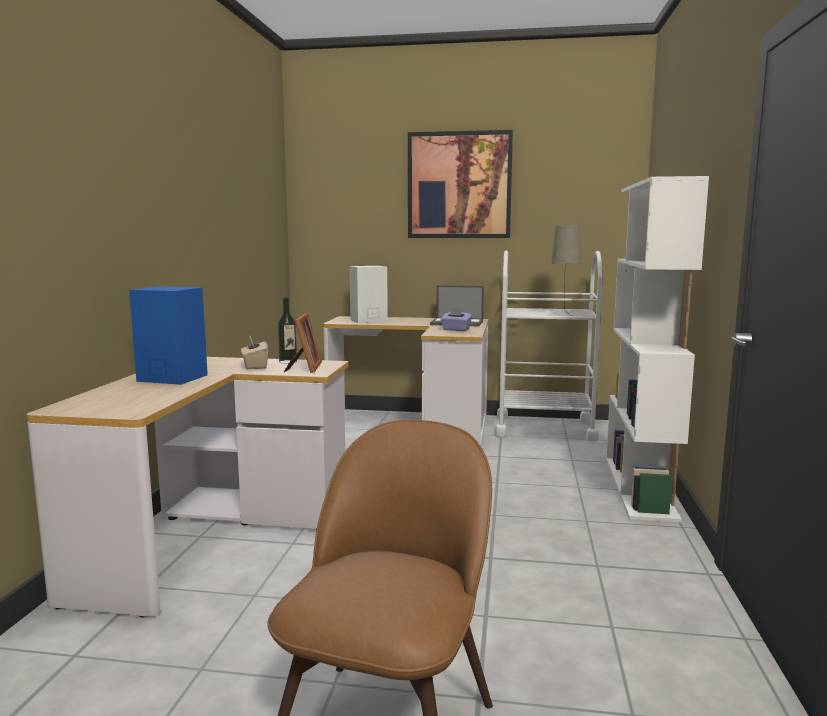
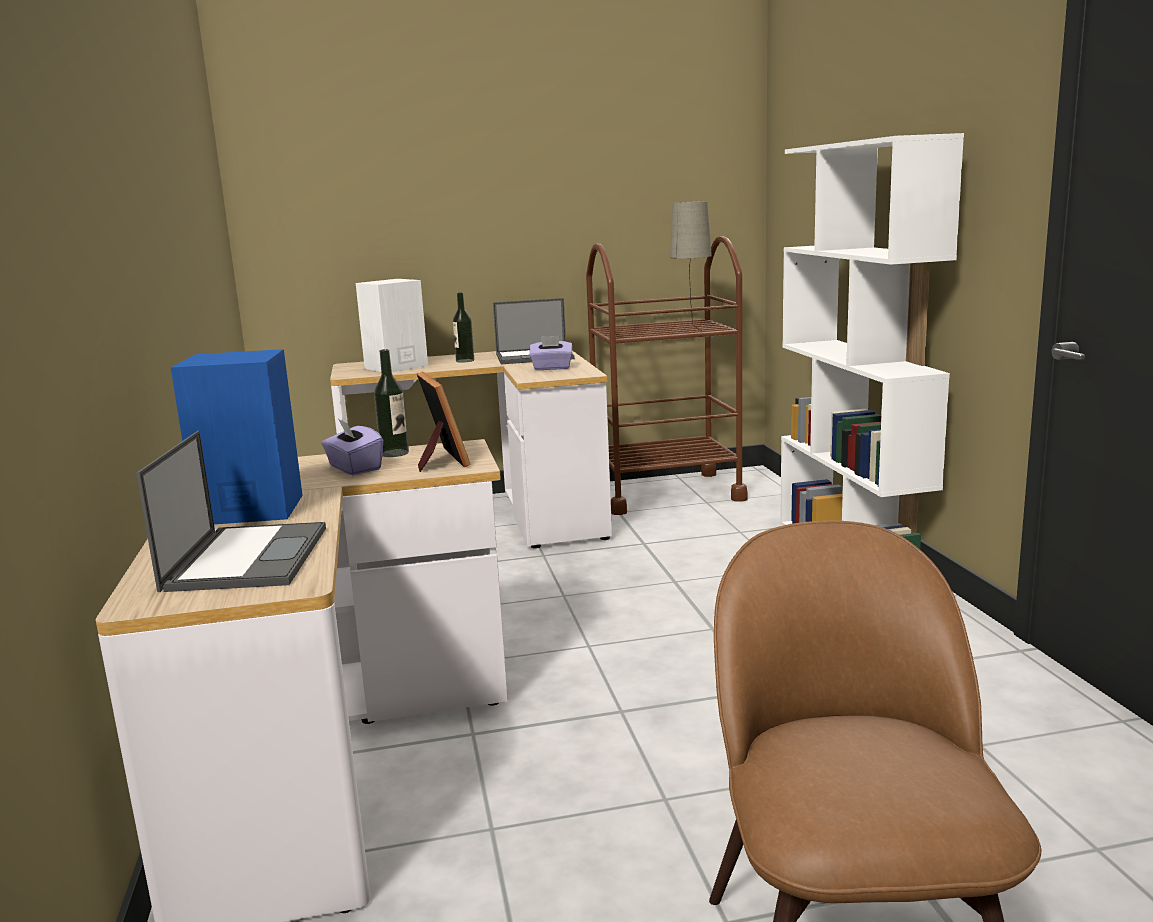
camera: 20 degrees left, 5 degrees up
(133, 398) = (247, 557): none -> laptop
(255, 366) = (354, 468): beige tissue box -> purple tissue box
(413, 321) = (465, 360): none -> bottle
(459, 185) = (507, 146): picture -> none
(544, 428) = (666, 493): white cart -> brown cart

